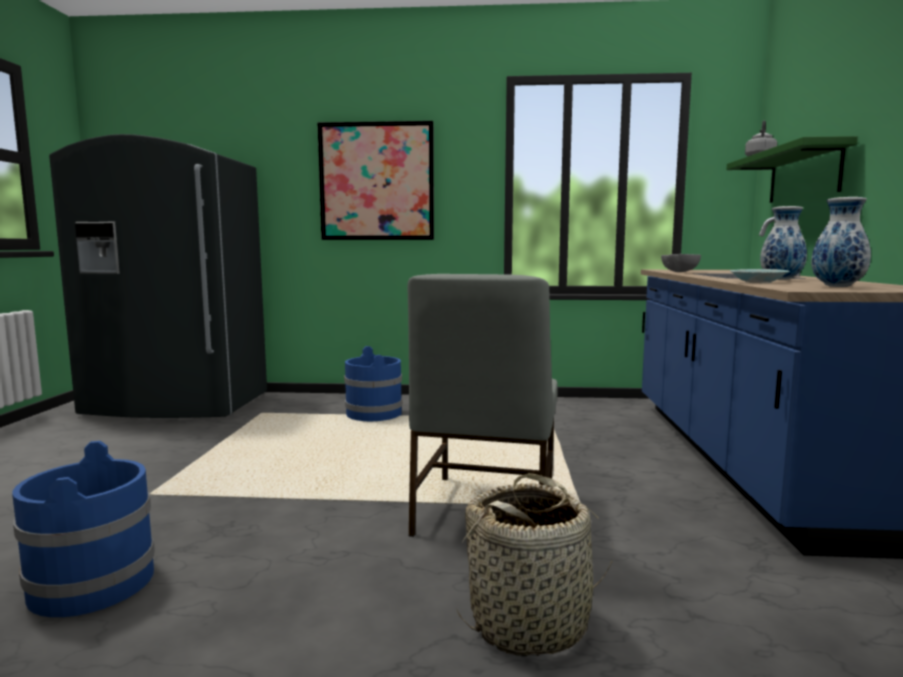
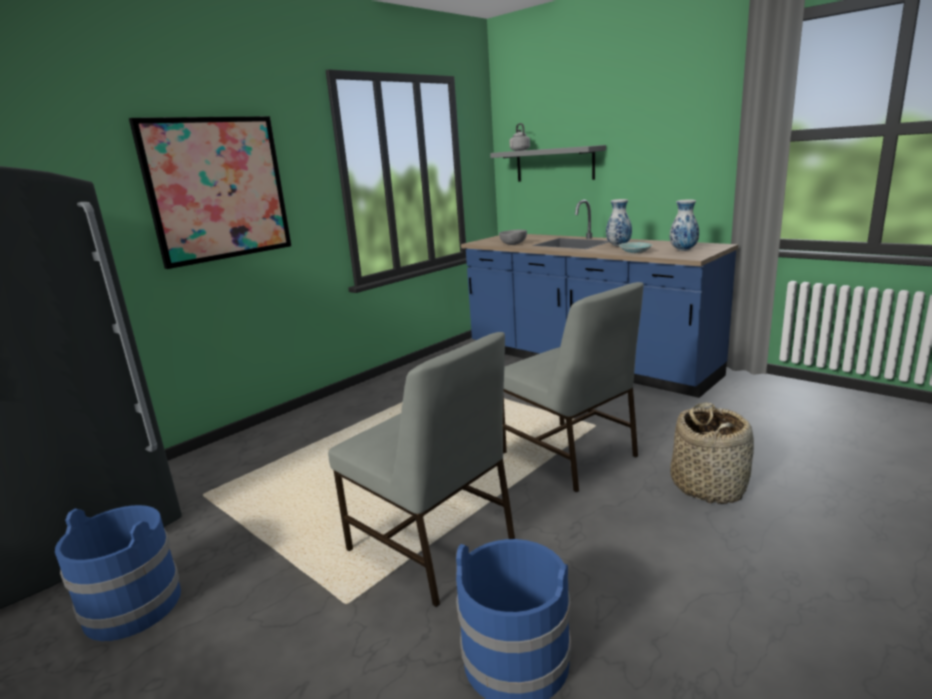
camera: 50 degrees left, 10 degrees up
(247, 500) = (432, 547): none -> grey chair
(374, 414) = (317, 440): blue bucket -> blue bucket (133, 605)
(804, 174) = (554, 164): green shelf -> grey shelf

